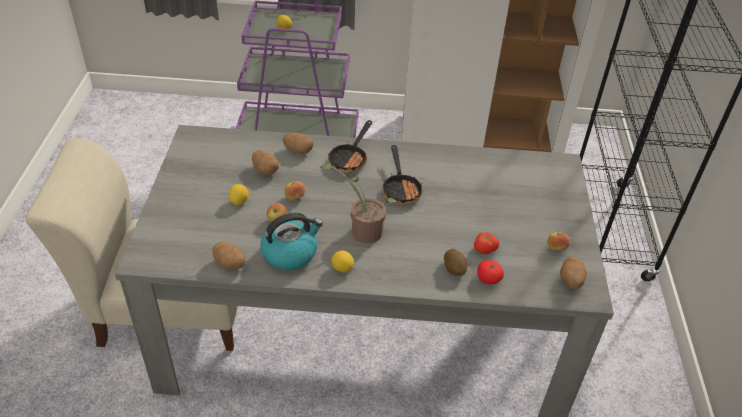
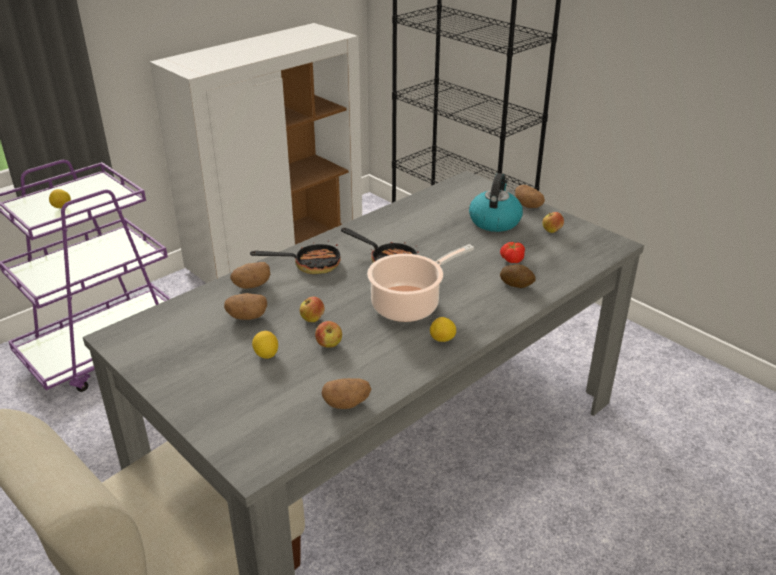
camera: 45 degrees left, 10 degrees down
(290, 253) = (383, 359): kettle -> kettle (494, 221)
(350, 159) = (309, 264): frying pan -> frying pan turned 75 degrees counterclockwise
(362, 230) = (409, 304): potted plant -> cooking pot
(488, 278) = (546, 275): tomato -> none
(570, 281) = (593, 243): potato -> potato (529, 206)

